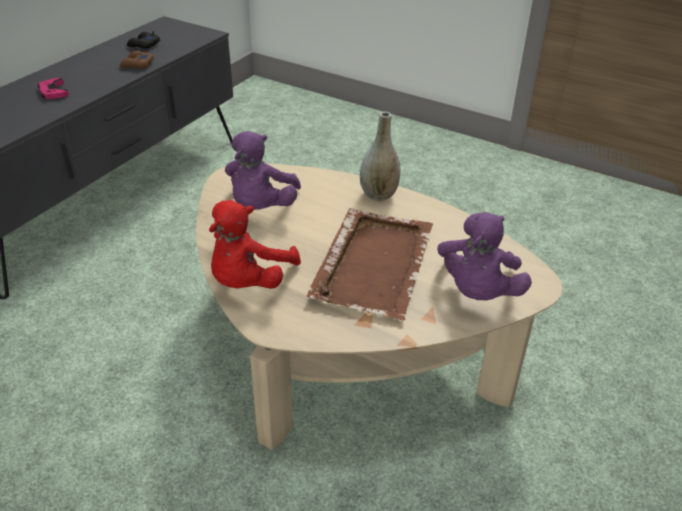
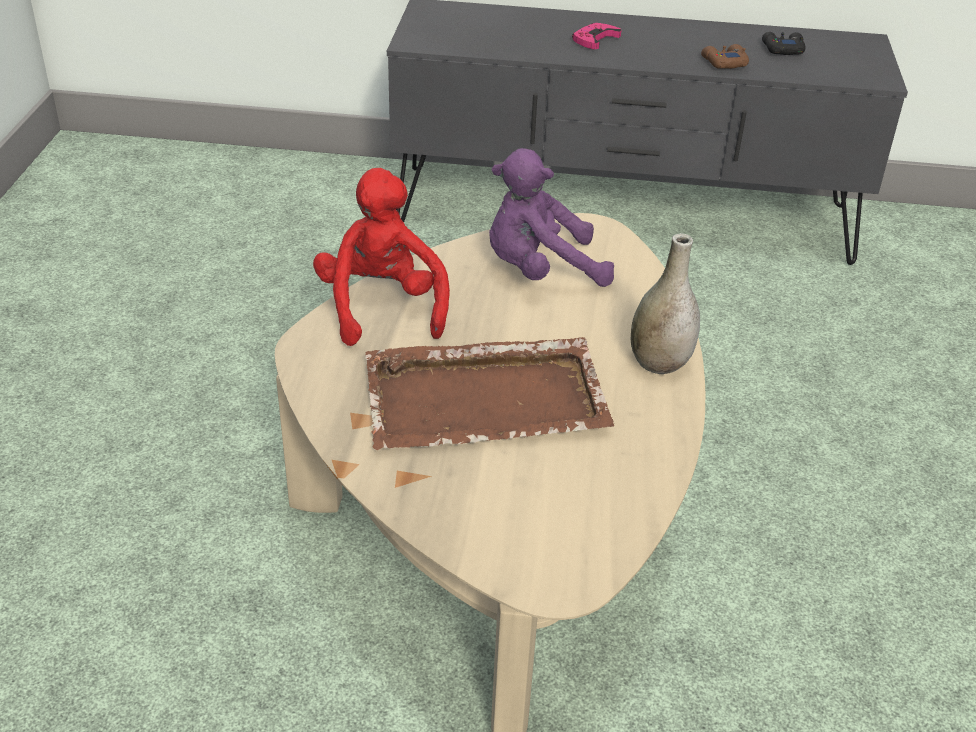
camera: 65 degrees right, 0 degrees up
(249, 281) = (381, 307): red plush toy -> red plush toy turned 75 degrees clockwise
(477, 292) = (492, 515): purple plush toy -> none

